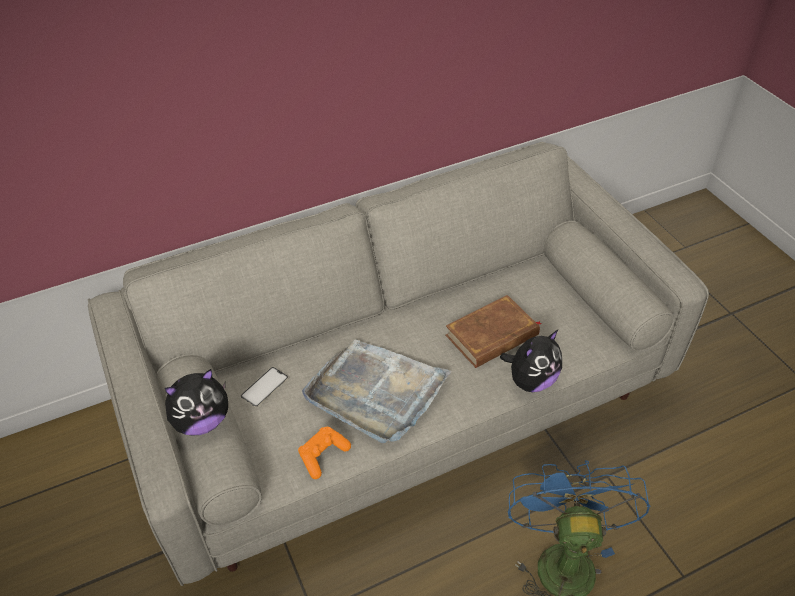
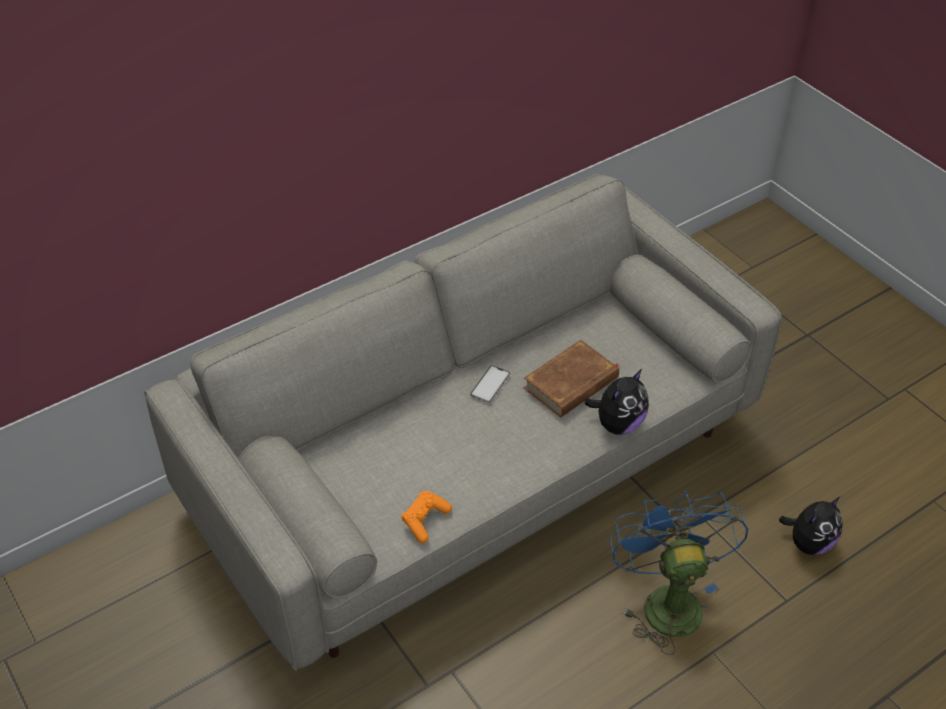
camera: 10 degrees left, 0 degrees up
(202, 421) = (305, 498): plush toy -> plush toy (809, 543)
(264, 387) = (348, 461): phone -> phone (490, 384)
(376, 392) = (464, 453): grey tray -> none

